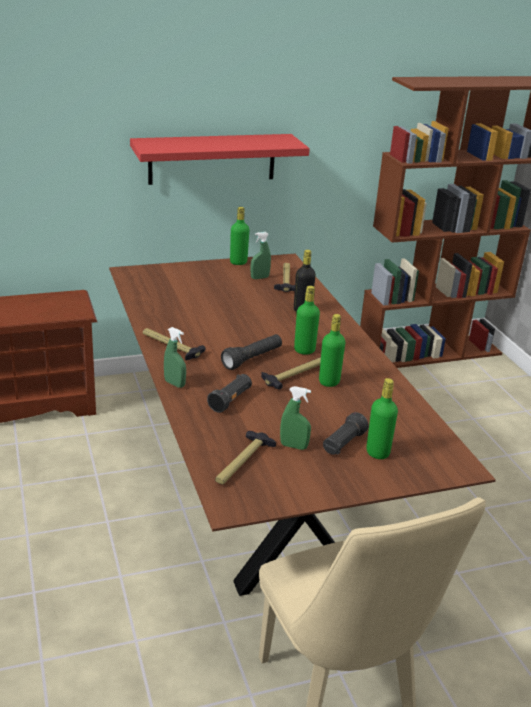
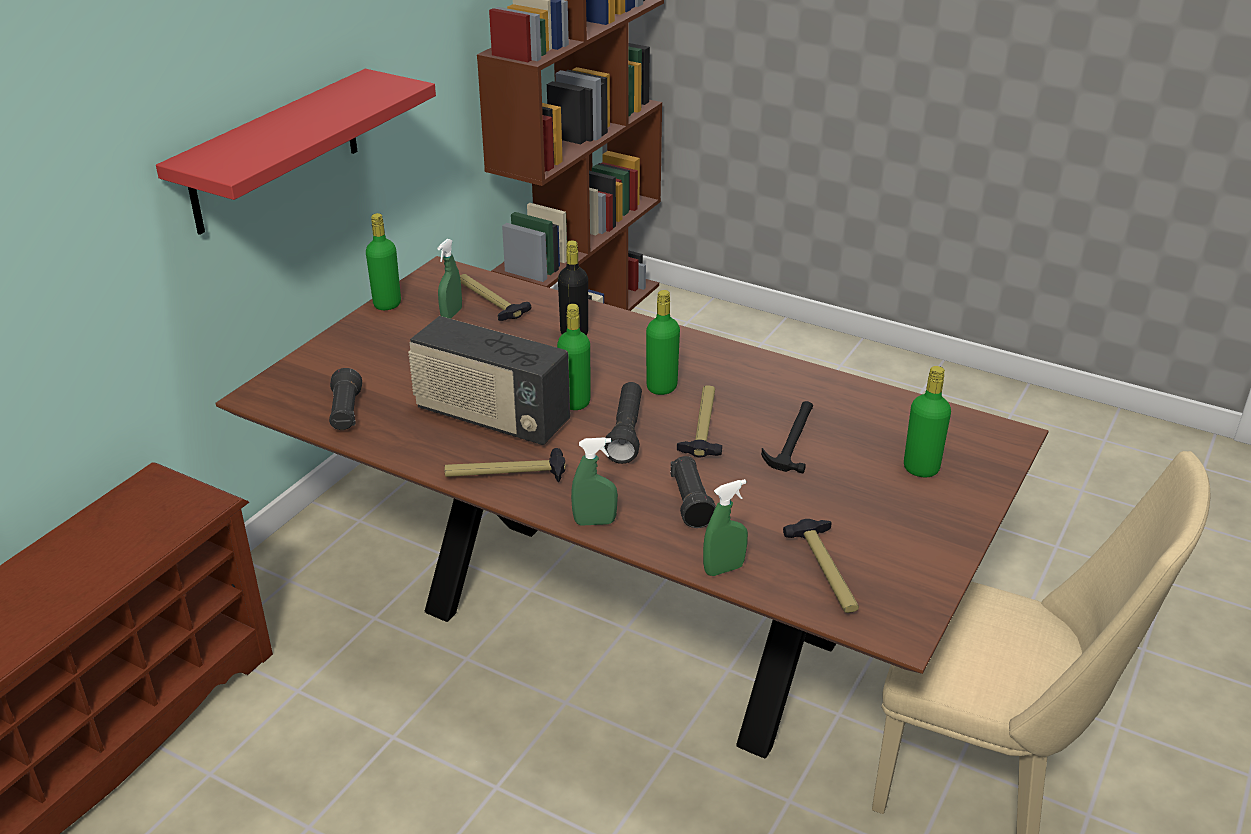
camera: 40 degrees left, 5 degrees up
(204, 324) = (491, 418): none -> radio
(293, 446) = (840, 515): green spray bottle -> green spray bottle (724, 569)
(329, 382) = (749, 413): green bottle -> green bottle (575, 402)
(332, 403) = (793, 438): none -> hammer
(343, 444) = (878, 480): black flashlight -> black flashlight (345, 413)

